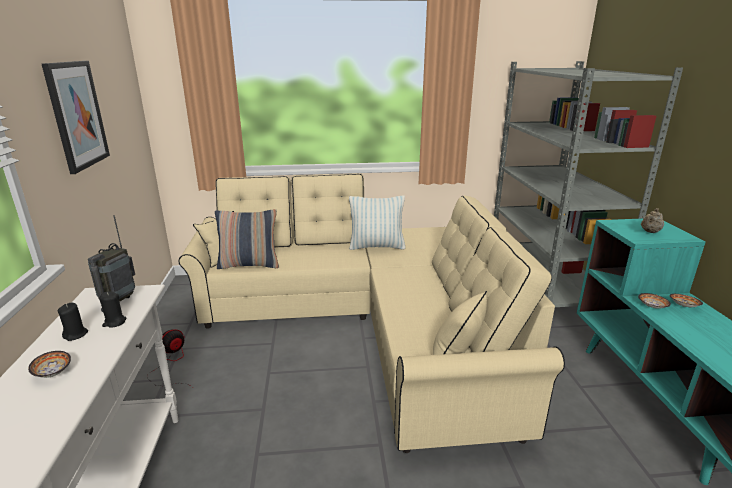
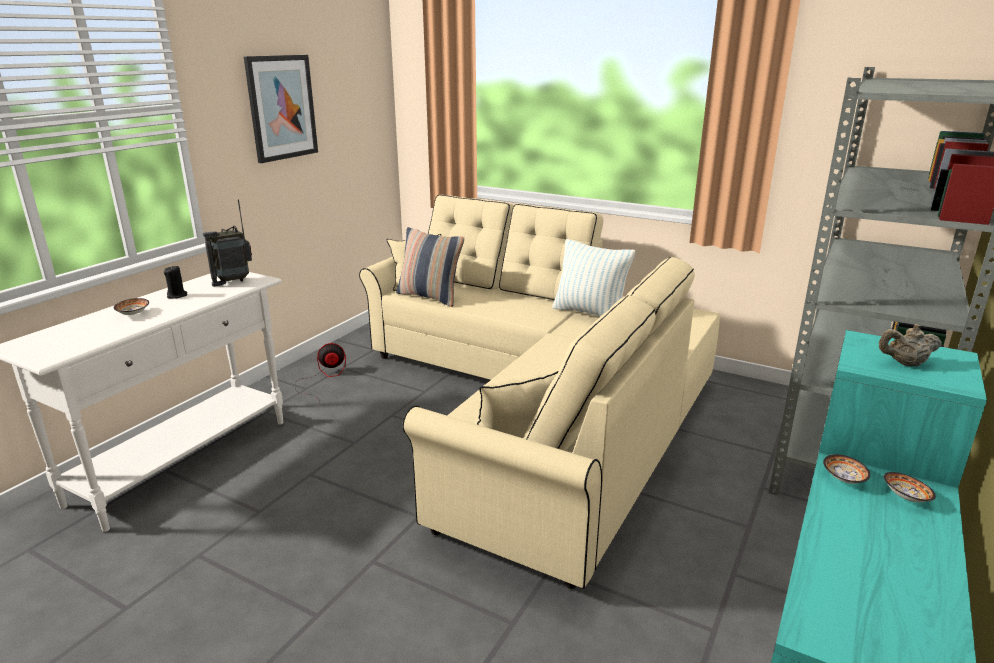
camera: 35 degrees right, 0 degrees up
(114, 322) = (209, 295): black candle -> none

